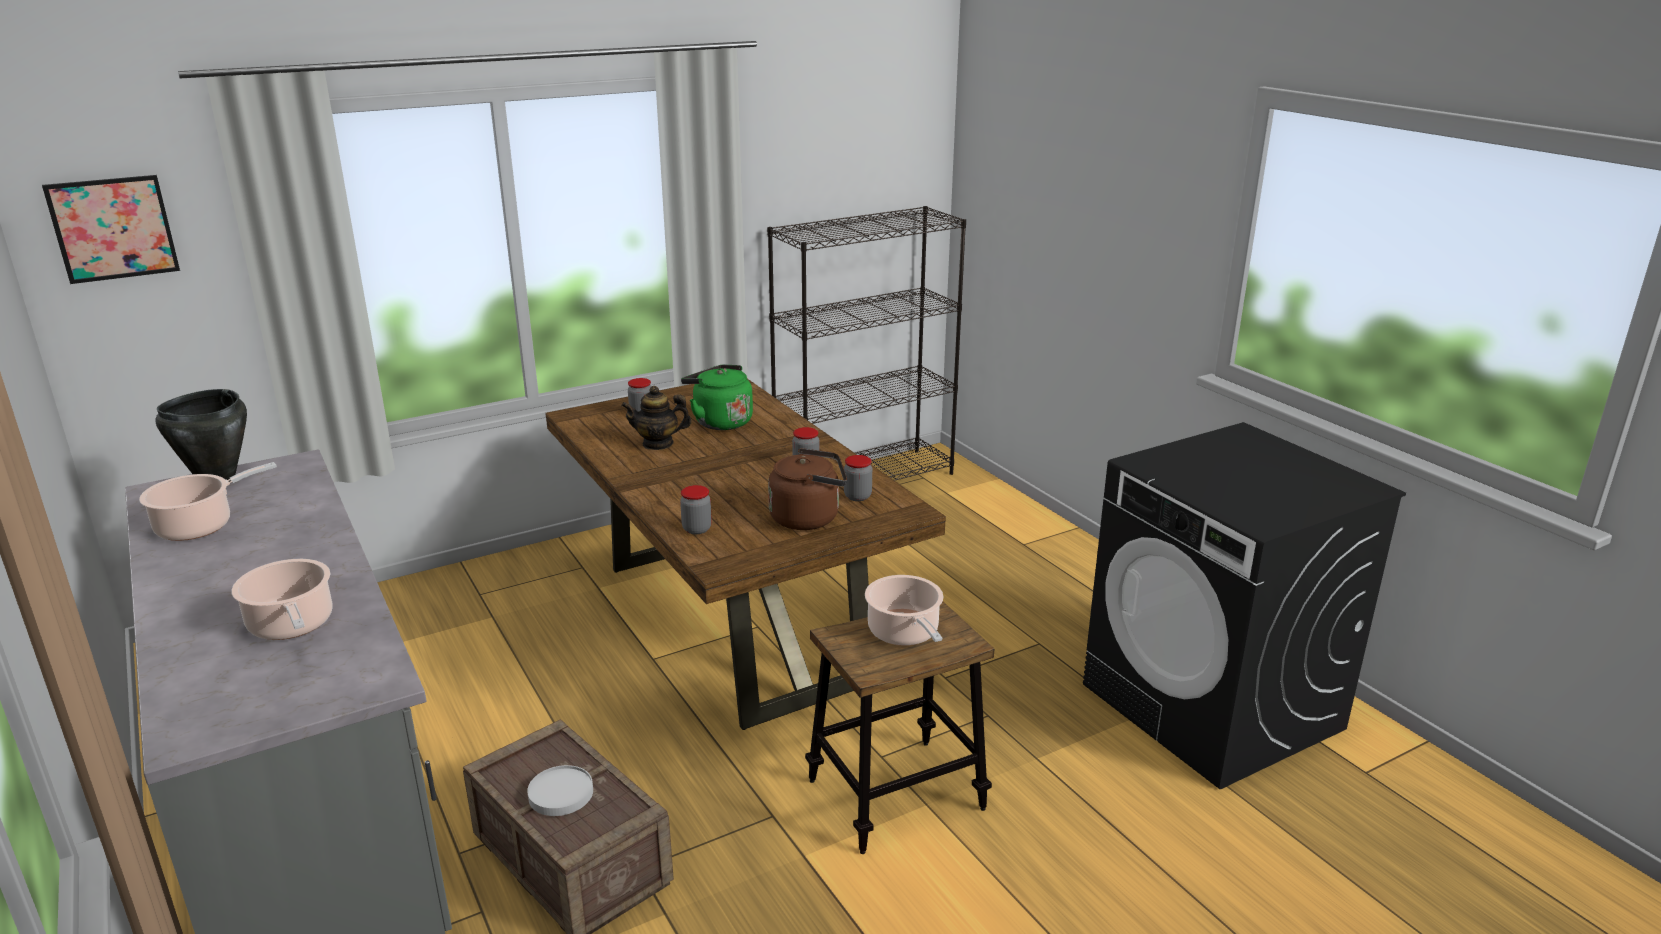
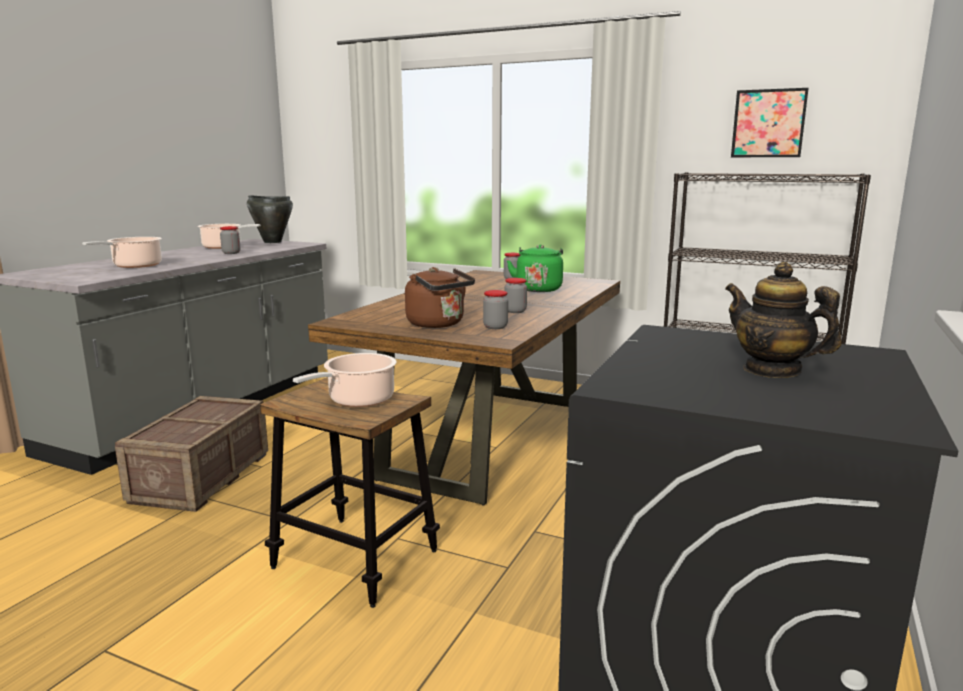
camera: 55 degrees right, 10 degrees down
(113, 228) = (315, 126): picture -> picture (768, 123)
(561, 794) = (188, 421): white plate -> none
(658, 443) = (479, 287): teapot -> teapot (772, 370)
(697, 529) = (379, 310): jar -> jar (231, 253)

